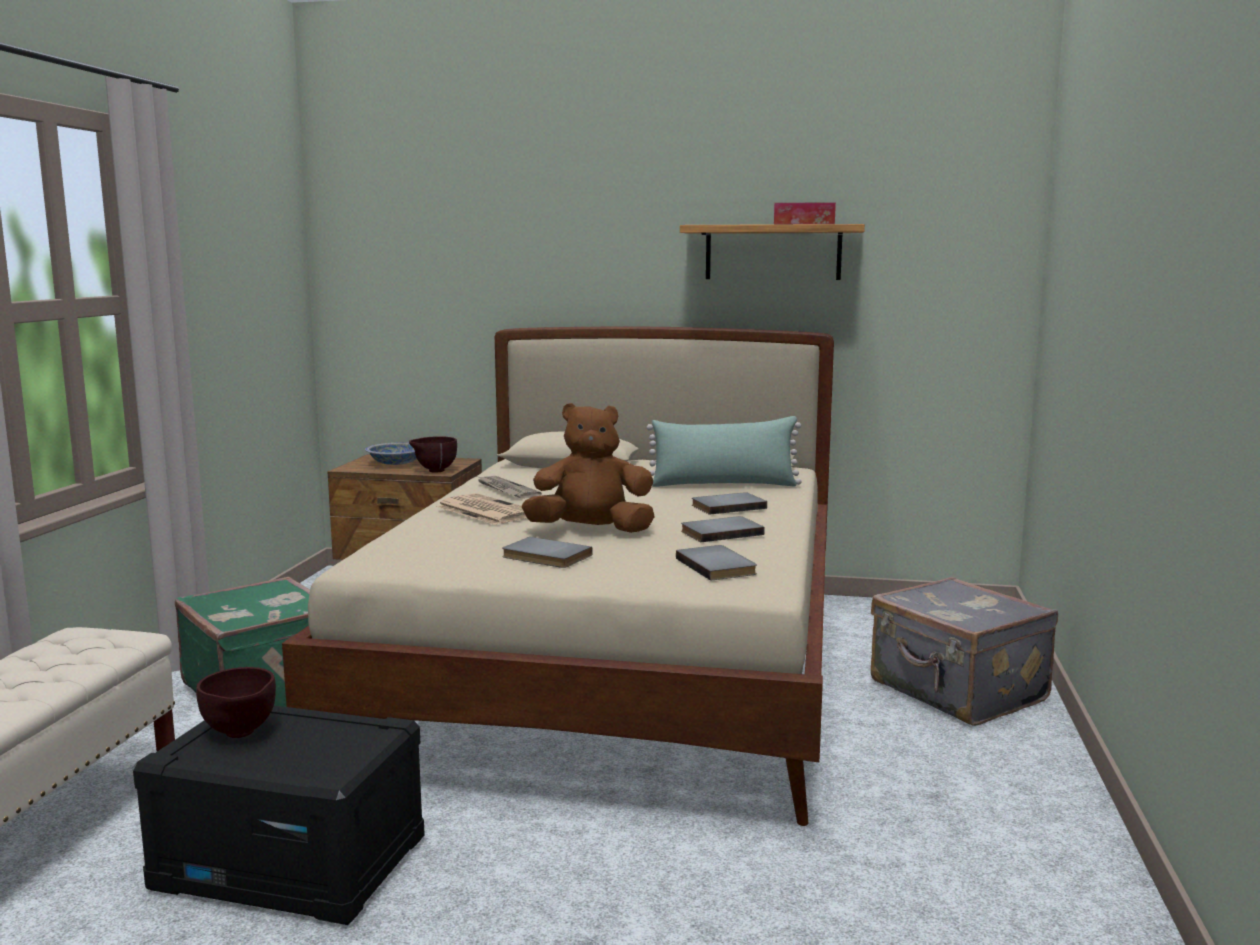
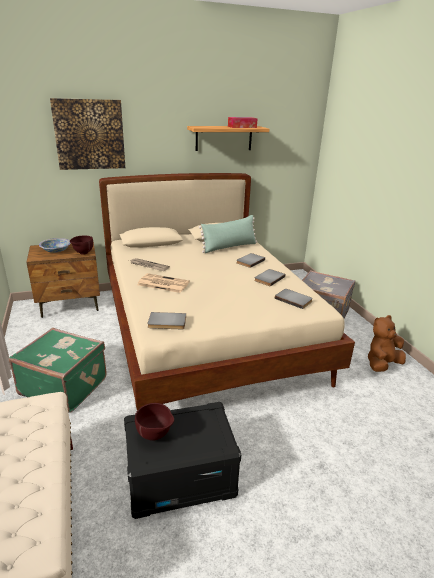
camera: 30 degrees left, 15 degrees up
(491, 245) = (89, 134): none -> picture
(545, 557) = (226, 309): grey book -> grey book (167, 323)
(591, 531) = (219, 287): brown plush toy -> brown plush toy (382, 364)

